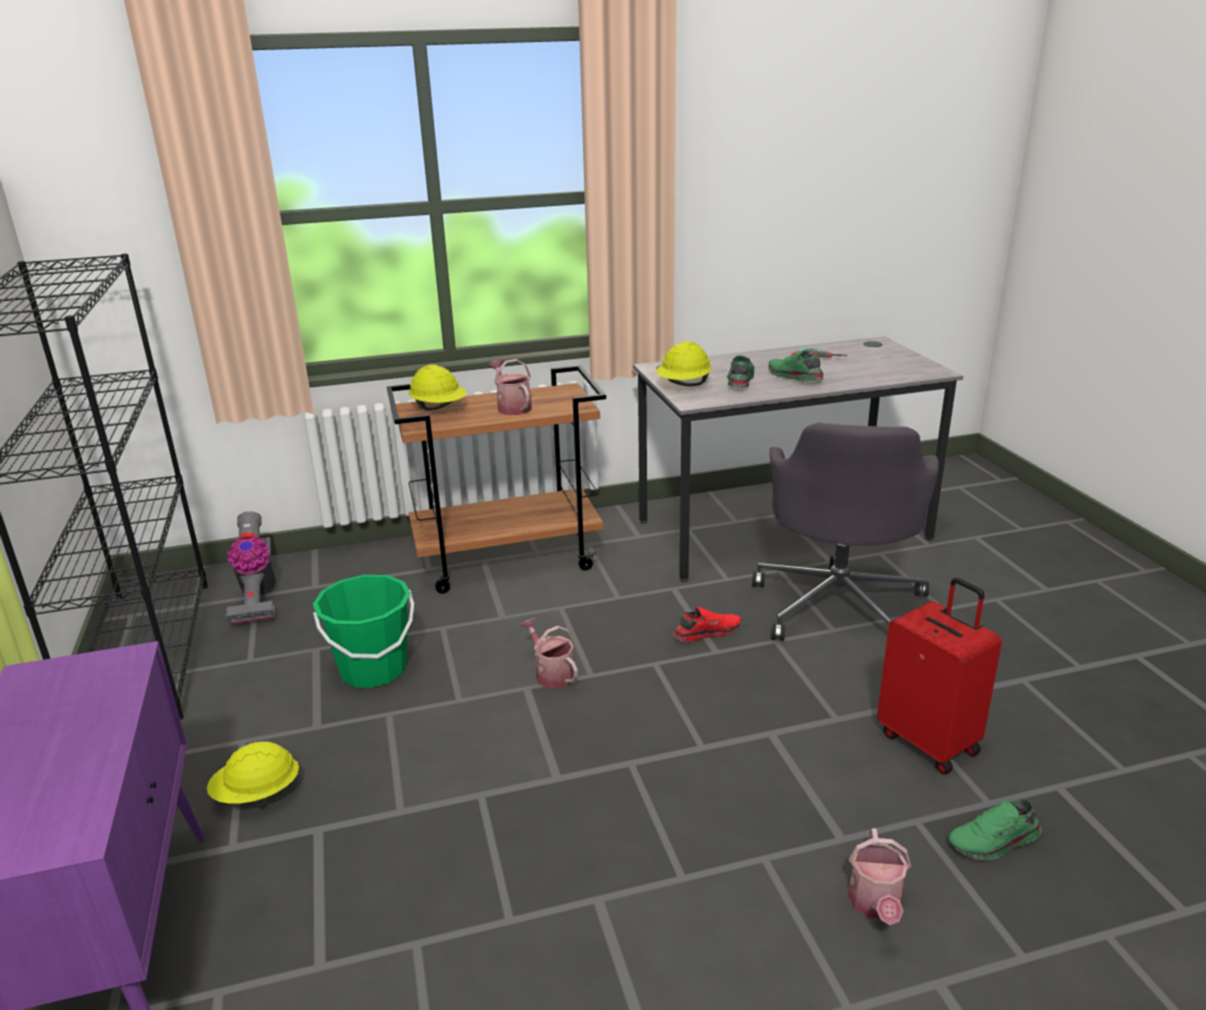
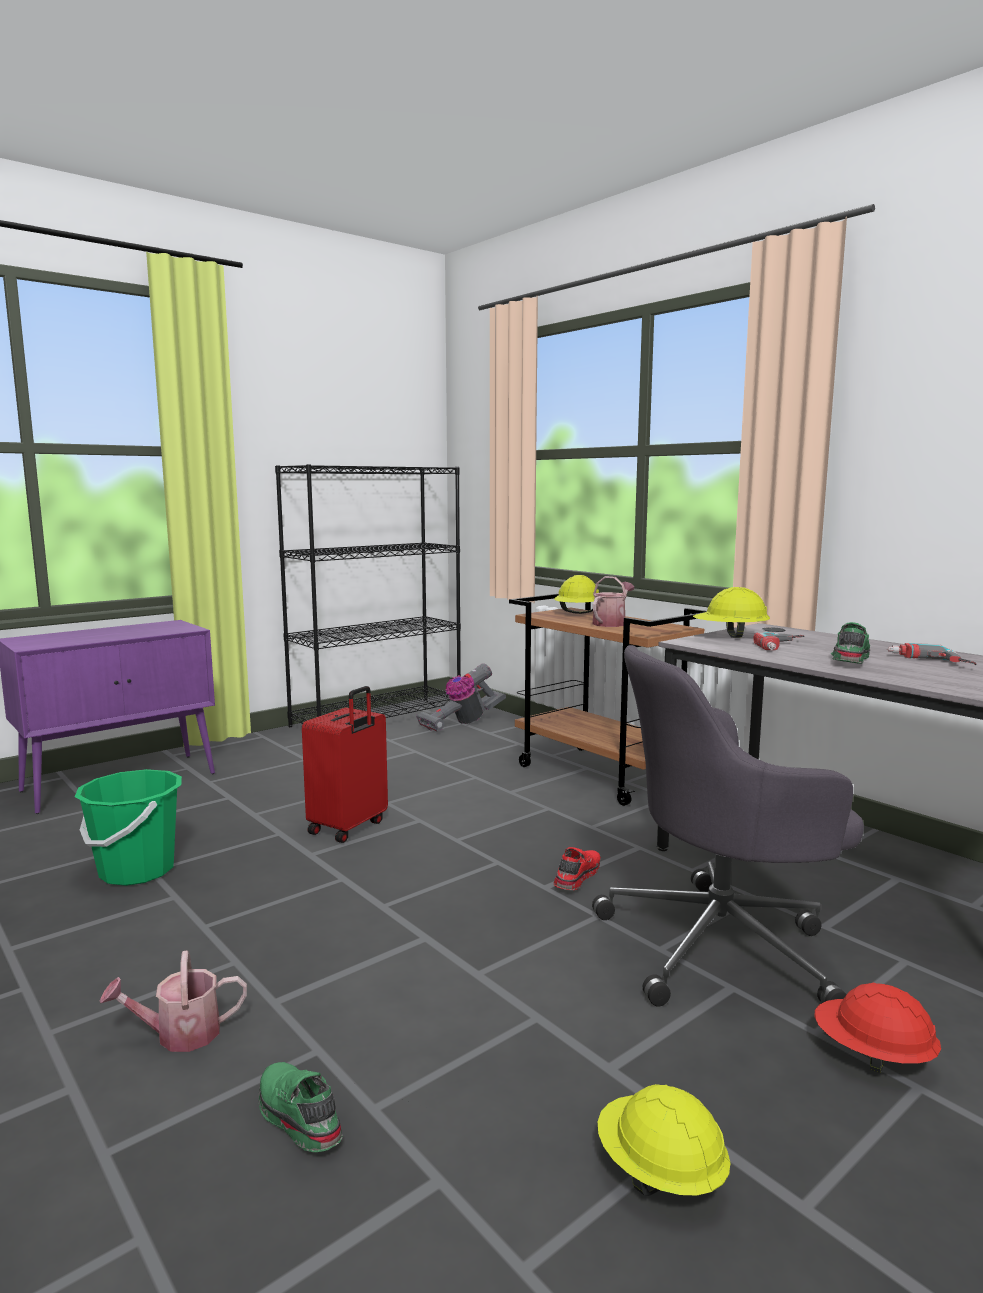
camera: 65 degrees right, 15 degrees down
(257, 795) = (256, 775): yellow hard hat -> yellow hard hat (659, 1173)
(373, 670) = (404, 771): green bucket -> green bucket (137, 870)
(551, 673) = (447, 824): watering can -> none
(706, 632) = (576, 876): red shoe -> red shoe turned 105 degrees counterclockwise
(739, 381) = (786, 647): green shoe -> power drill
(930, 742) = (474, 1047): red suitcase -> red suitcase (349, 827)
(969, 601) = (872, 1056): none -> red hard hat

